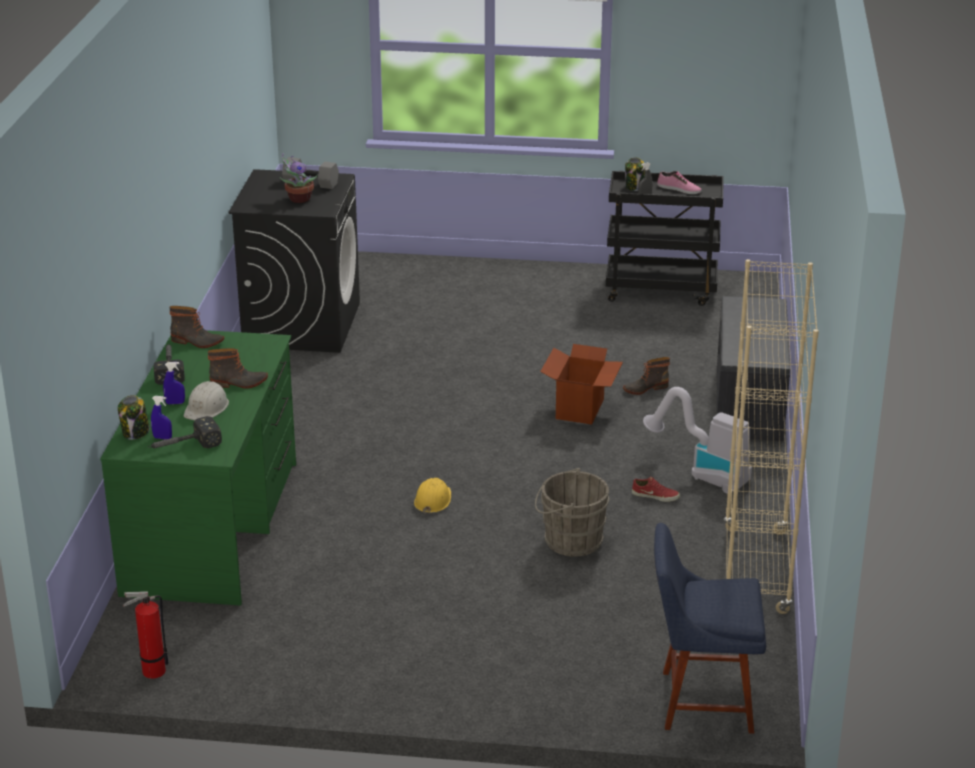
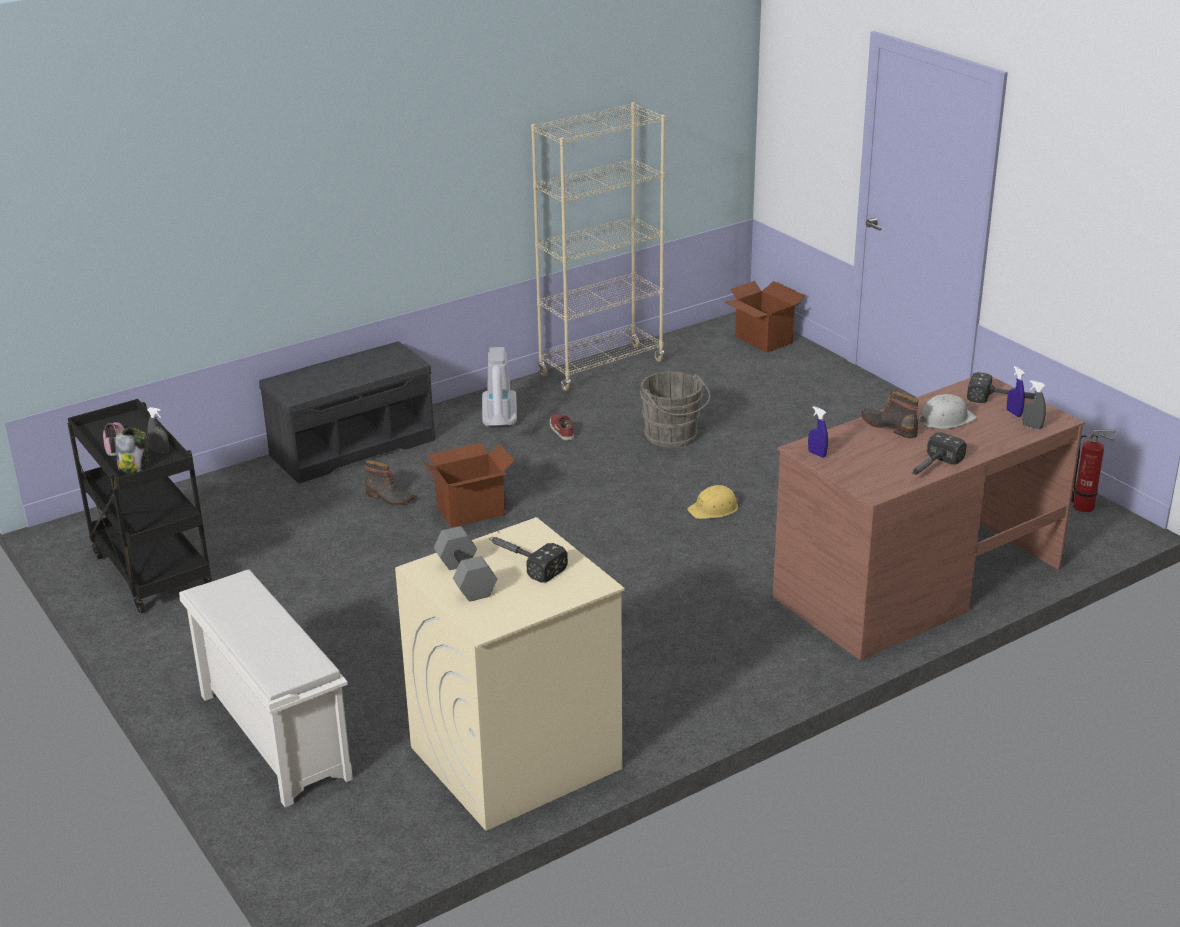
camera: 130 degrees left, 0 degrees up
(135, 433) = (1032, 427): jar -> grey spray bottle
(175, 403) = (967, 435): blue spray bottle -> blue spray bottle (817, 454)
(197, 342) = (872, 480): boot -> none
(213, 527) = (916, 582): green desk -> brown desk
(298, 199) = (523, 562): potted plant -> hammer
(301, 324) = (514, 758): black washing machine -> beige washing machine
(431, 276) = (271, 735): none -> white shoe rack
(700, 701) = (763, 340): blue chair -> cardboard box

